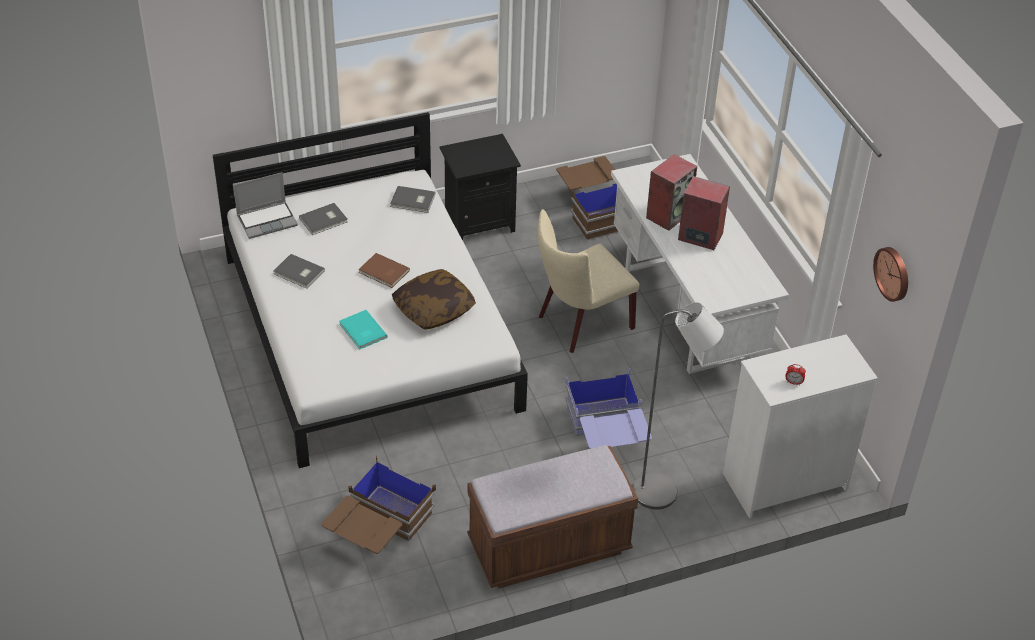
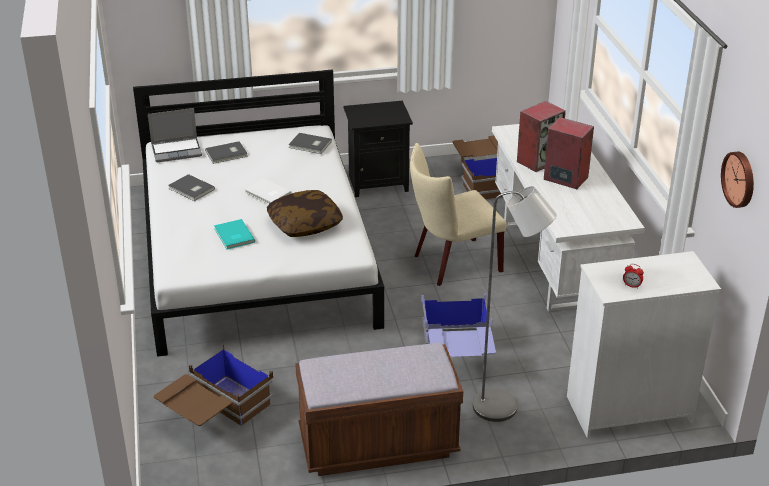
camera: 10 degrees right, 10 degrees down
(384, 272) = (267, 194): brown book -> white book

